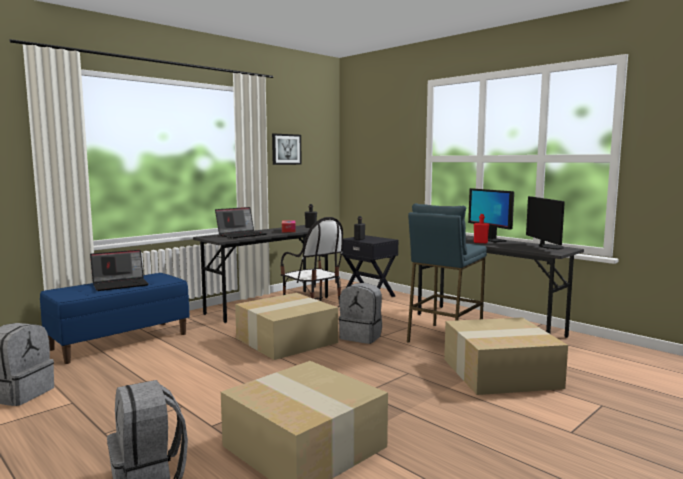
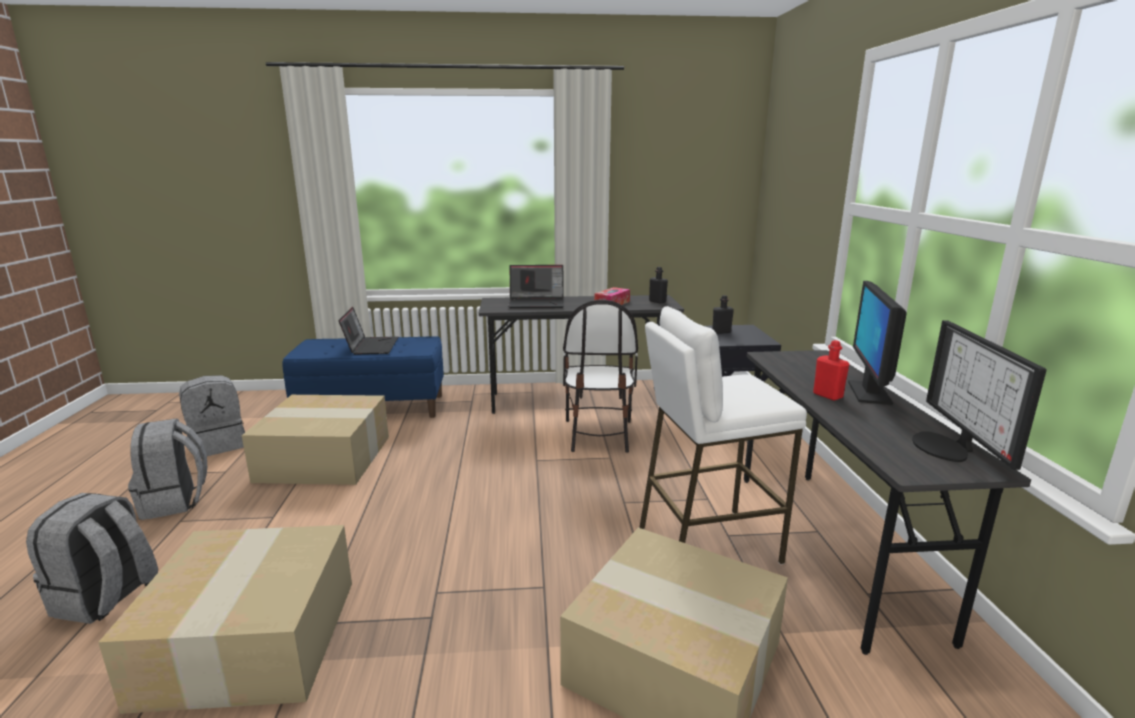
camera: 40 degrees right, 10 degrees up
(121, 284) = (371, 346): laptop -> laptop turned 105 degrees counterclockwise
(286, 149) = (652, 179): picture -> none
(287, 340) = (507, 463): cardboard box -> cardboard box (327, 457)
(361, 336) = (597, 492): grey backpack -> grey backpack (175, 501)
(443, 338) = (706, 543): blue stool -> white stool
(548, 247) = (947, 447): monitor -> monitor turned 150 degrees clockwise

